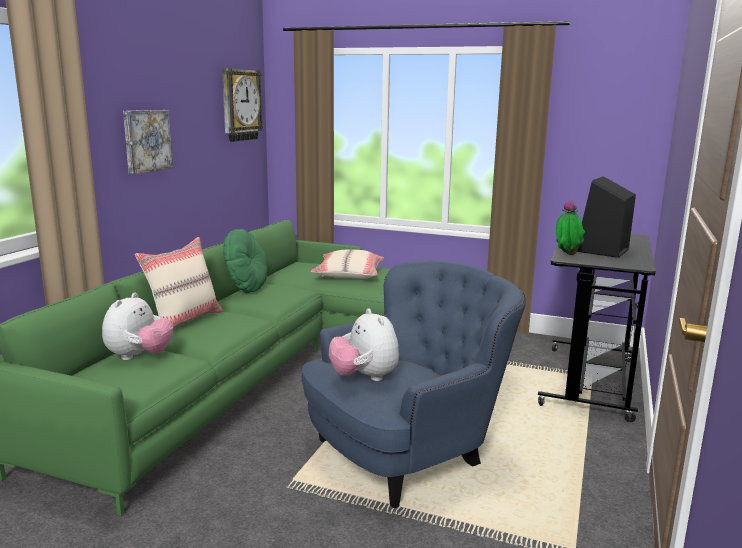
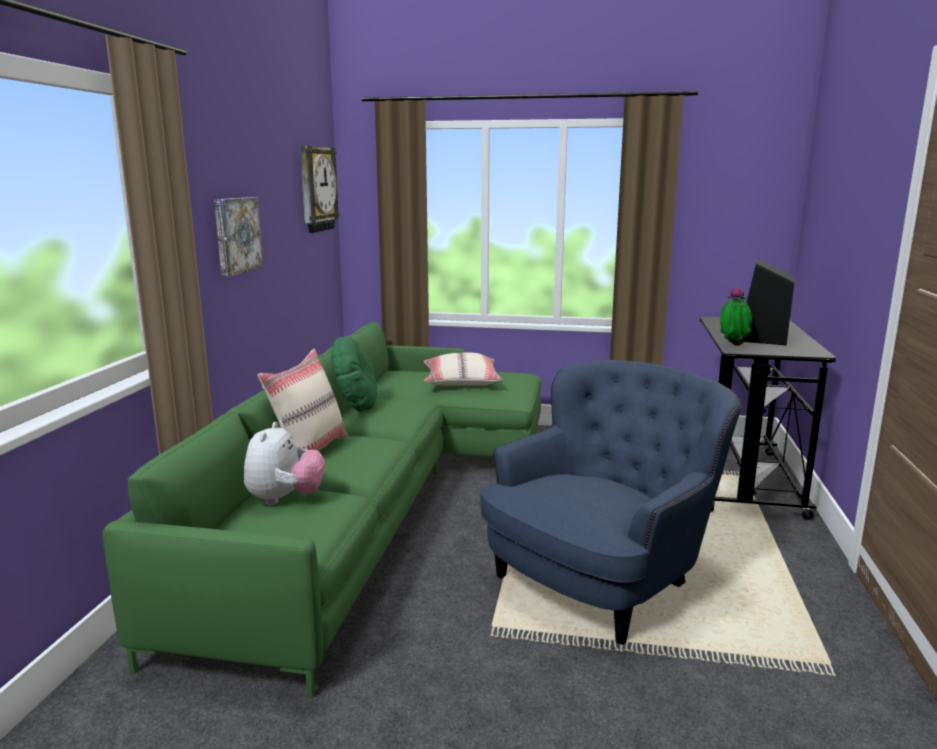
camera: 10 degrees left, 0 degrees up
(364, 377) = (568, 499): plush toy -> none

